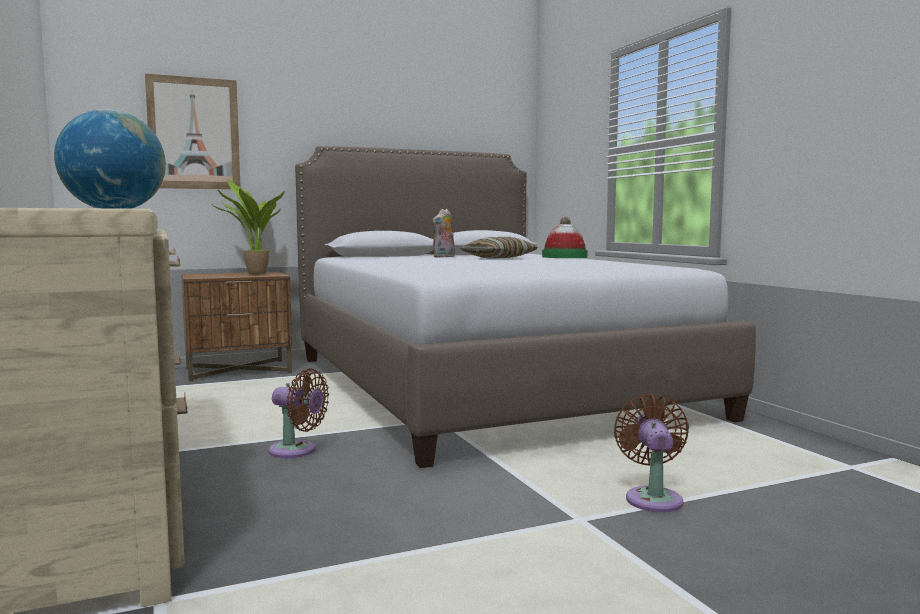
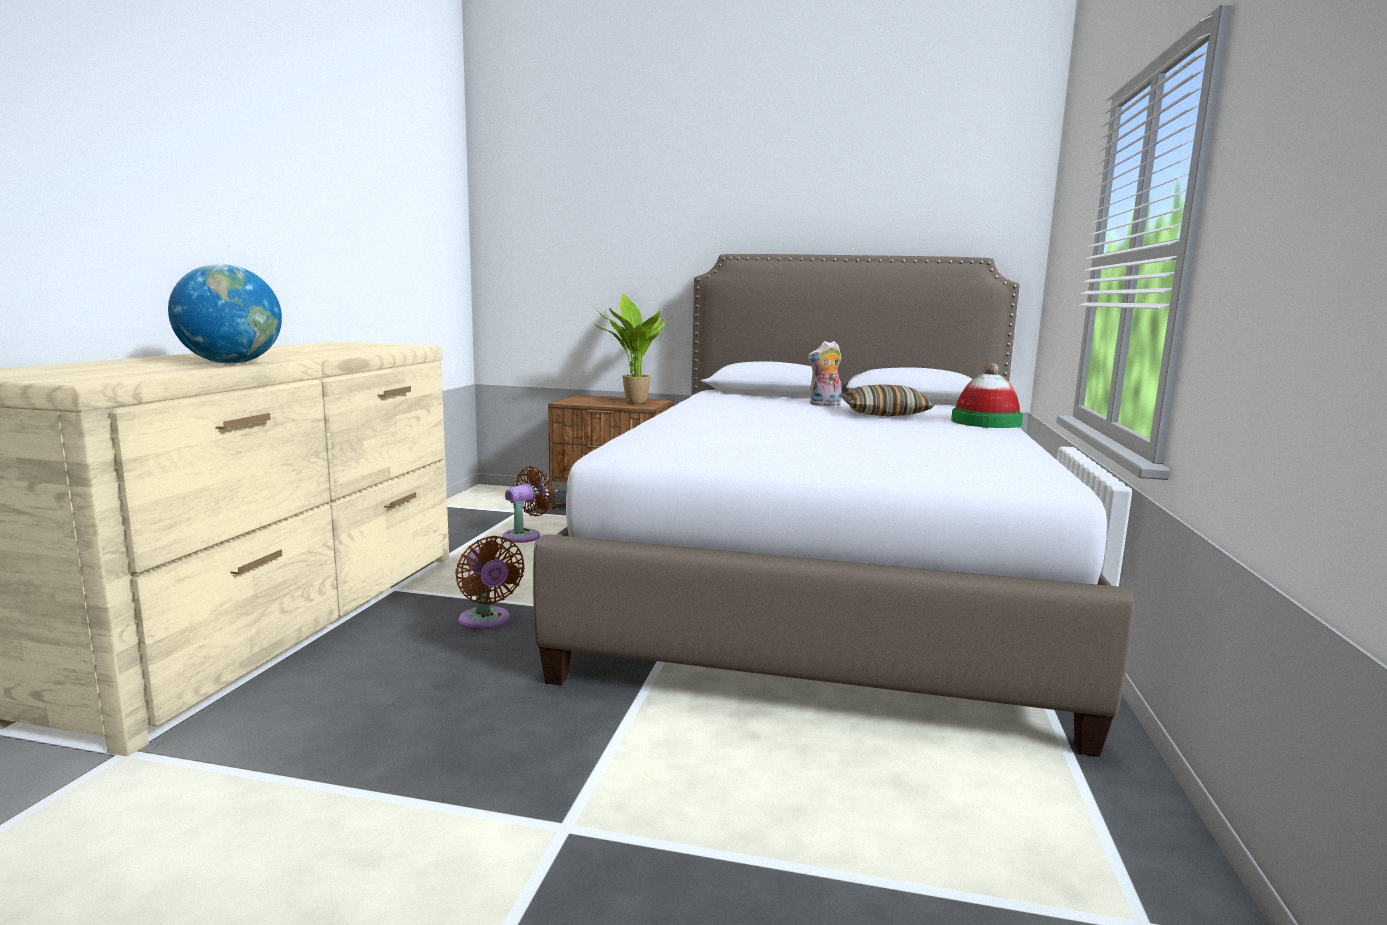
camera: 35 degrees right, 5 degrees up
(194, 133) = (595, 243): picture -> none
(653, 498) = (706, 836): brown fan -> brown fan (525, 536)

